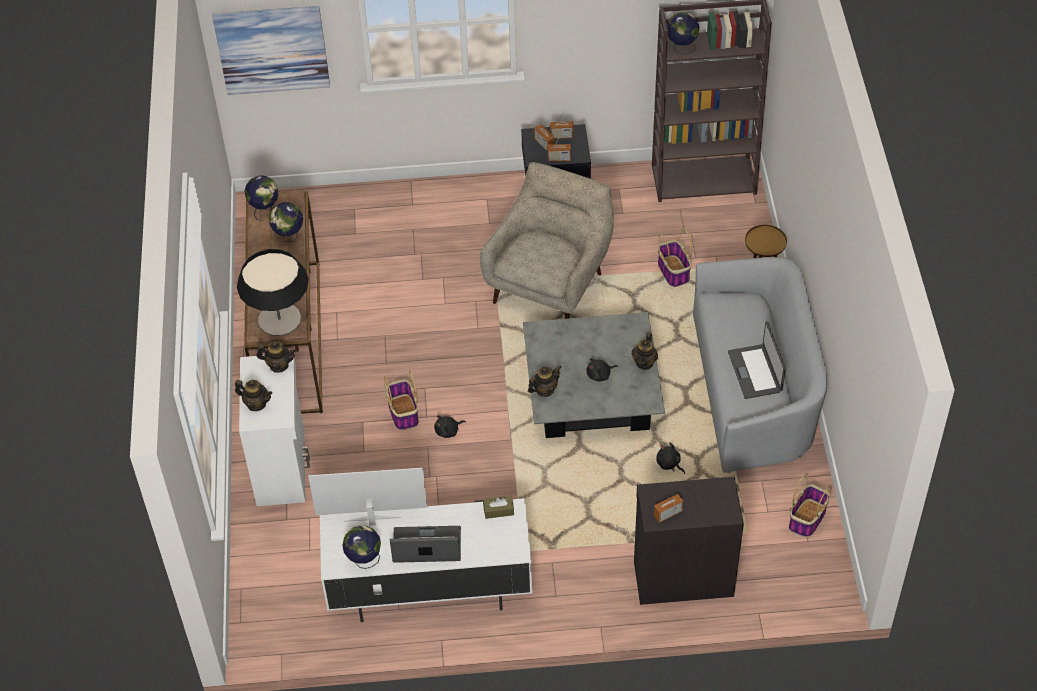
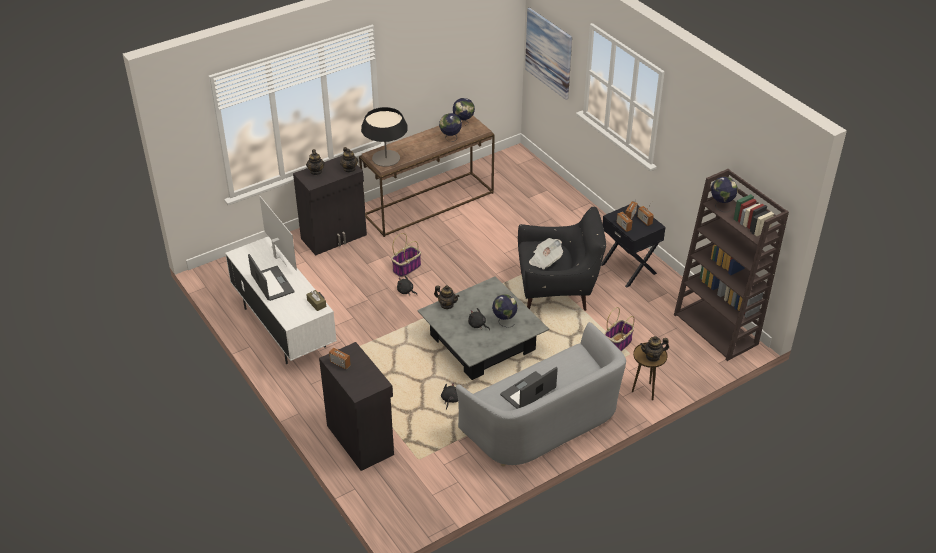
camera: 60 degrees right, 10 degrees down
(282, 466) = (334, 237): white cabinet -> black cabinet
(364, 560) = (247, 263): globe -> globe (504, 321)
(550, 258) = (545, 260): none -> newspaper
(550, 284) = (557, 291): beige armchair -> black armchair
(644, 362) = (504, 342): teapot -> teapot (653, 356)
(807, 519) = (451, 488): basket -> none

